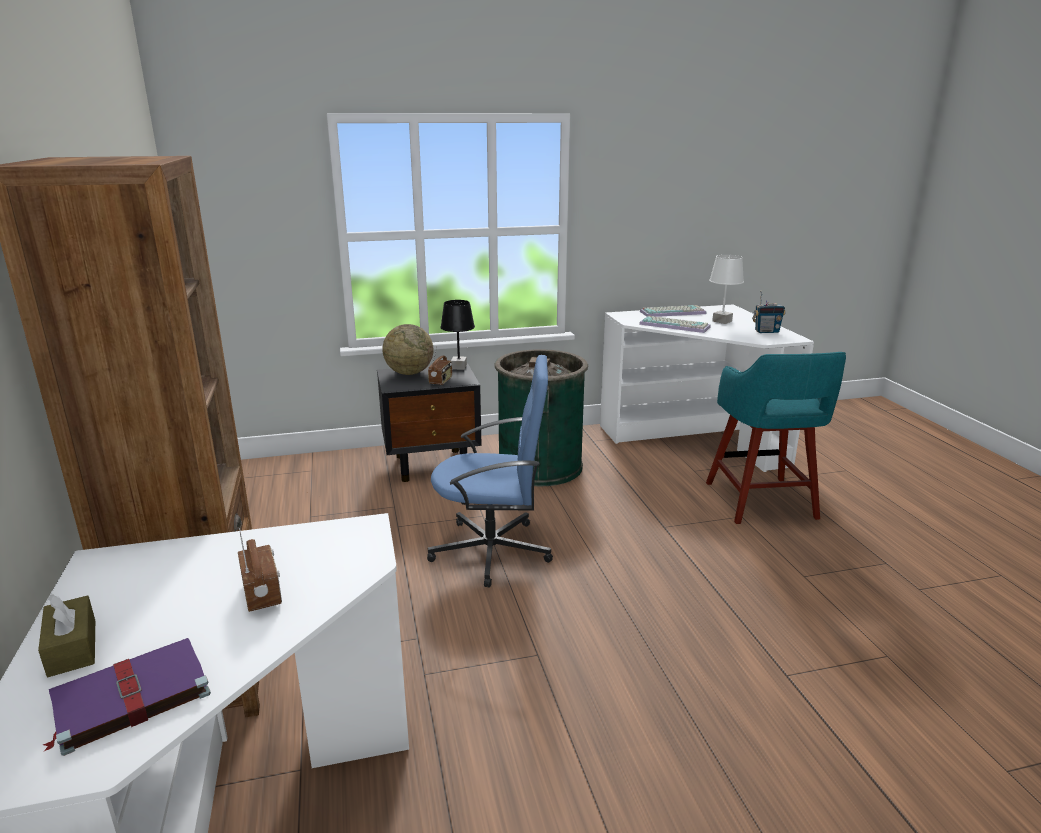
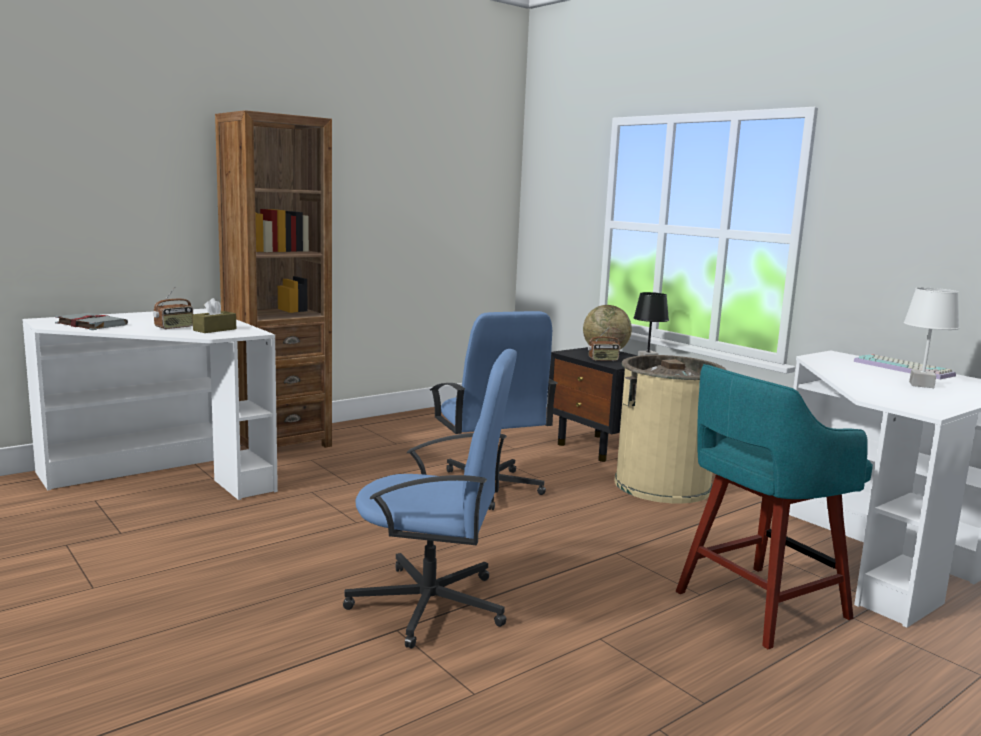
camera: 65 degrees right, 10 degrees down
(72, 648) = (126, 316): brown tissue box -> brown tissue box (214, 329)
(128, 698) = (90, 324): purple book -> grey book
(539, 466) = (662, 485): green trash can -> beige trash can
(675, 325) = (845, 370): keyboard -> none
(743, 644) = (431, 605): none -> blue office chair
(766, 331) = (926, 401): radio -> none

